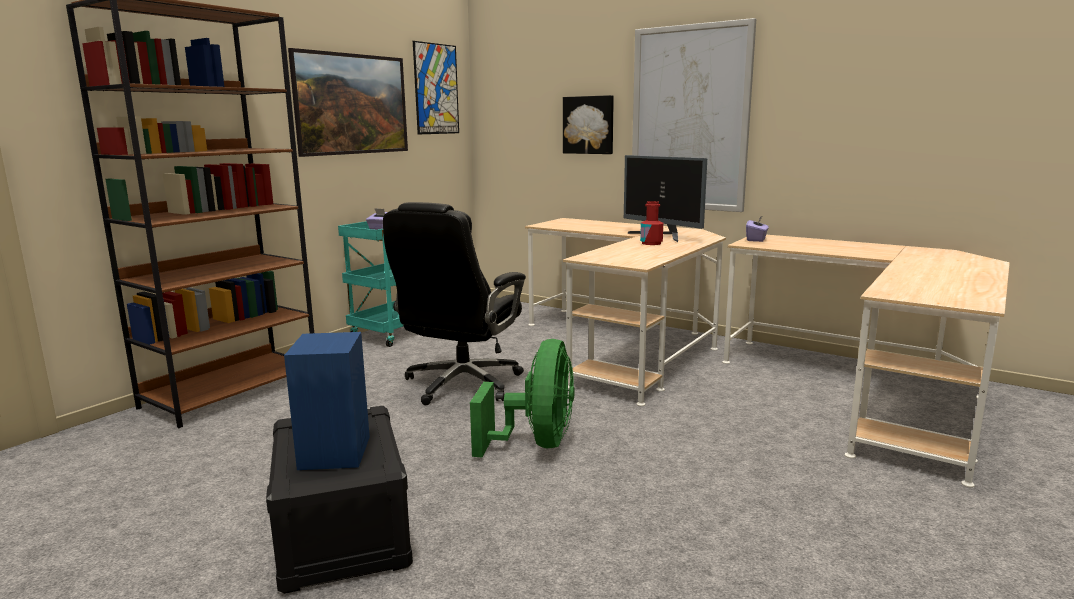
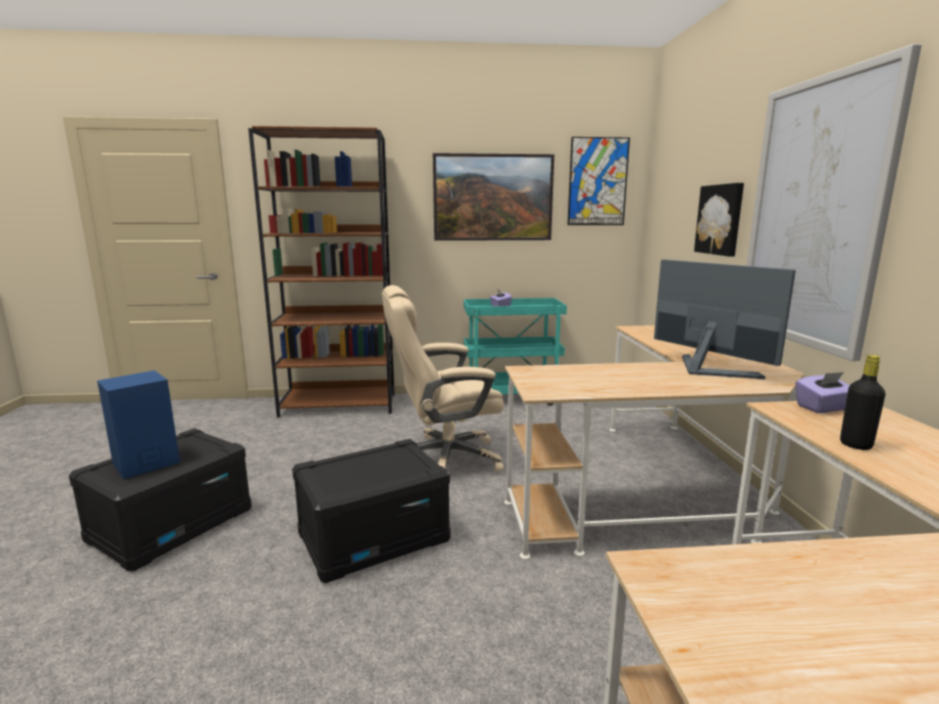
camera: 50 degrees right, 0 degrees up
(461, 385) = (444, 459): black office chair -> beige office chair
(536, 443) = (374, 537): green fan -> black storage box
(651, 243) = (656, 373): red bottle -> none
(663, 236) = (706, 369): monitor -> monitor turned 135 degrees clockwise
(805, 248) = (855, 445): none -> black bottle

